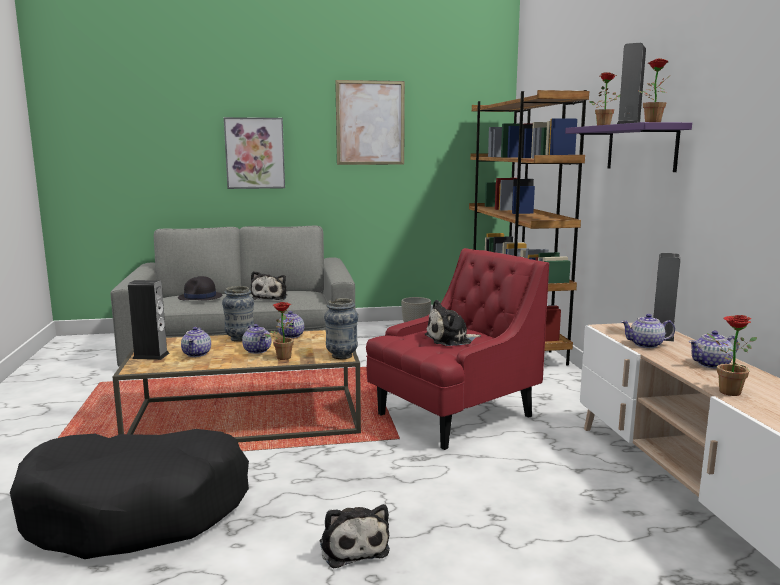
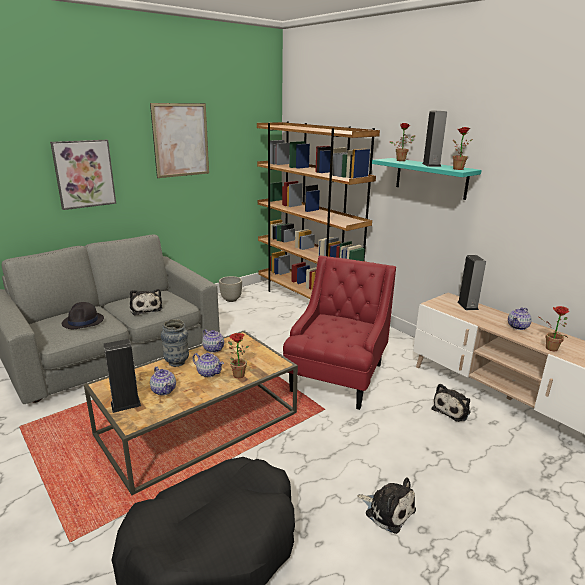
camera: 30 degrees left, 10 degrees up
(341, 356) = (278, 362): vase -> none
(451, 339) = (343, 331): plush toy -> plush toy (452, 410)
(641, 148) = (431, 178): purple shelf -> turquoise shelf
(646, 345) = (471, 316): teapot -> none

